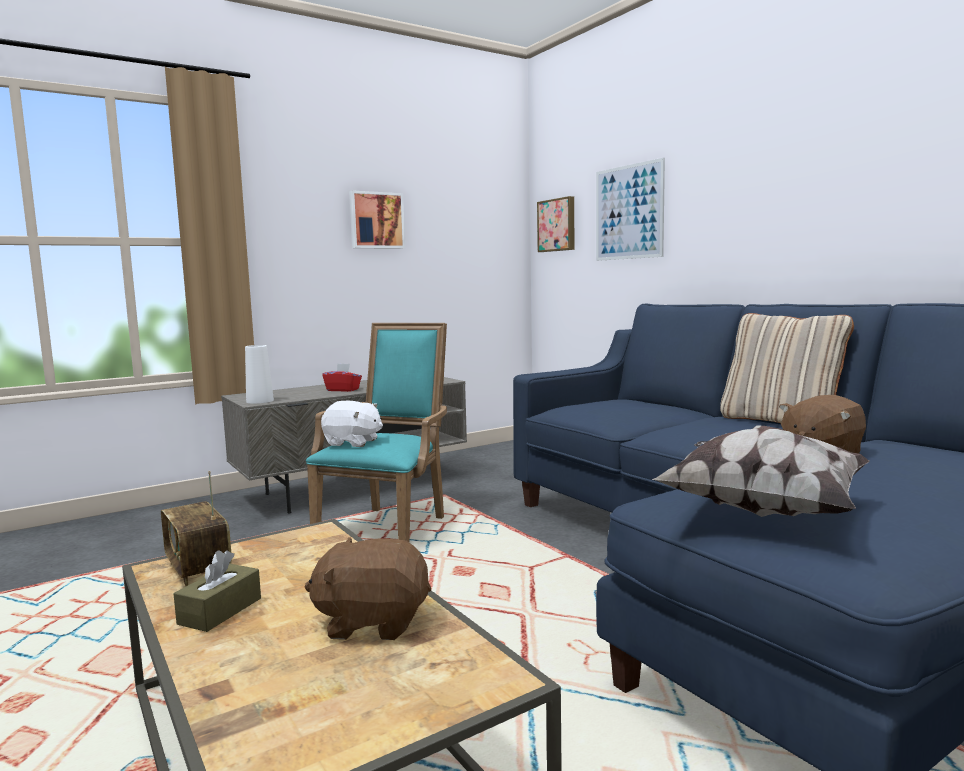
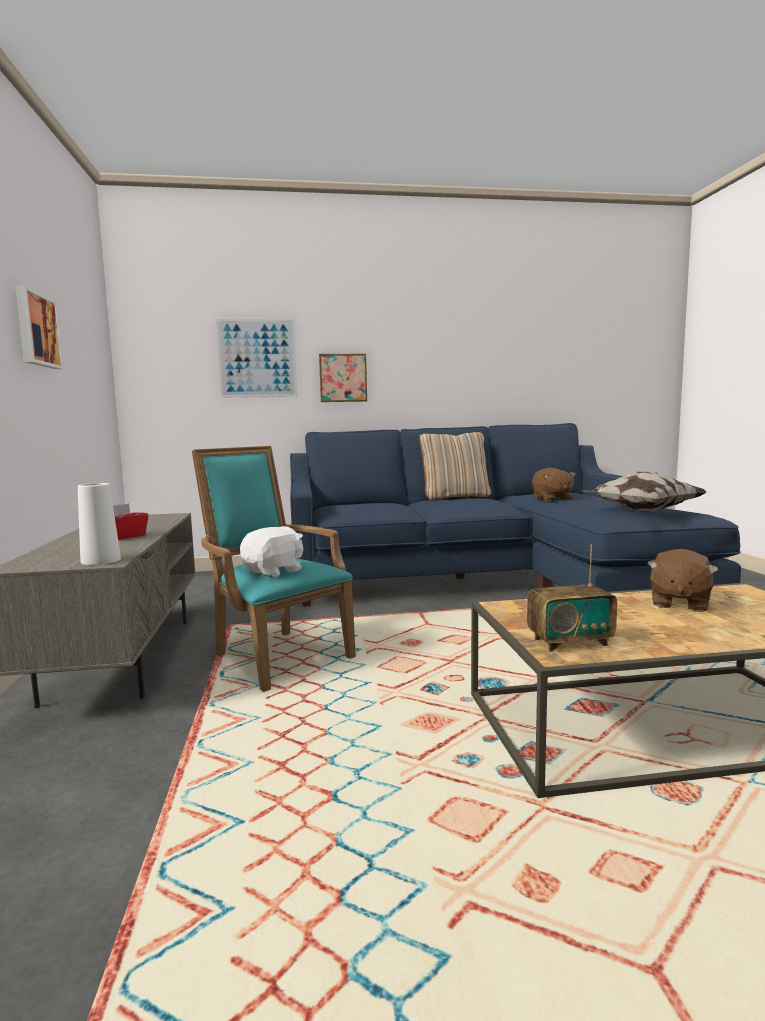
camera: 65 degrees left, 0 degrees up
(220, 611) = (658, 635): brown tissue box -> none
(557, 225) = (161, 362): picture -> picture (343, 378)

